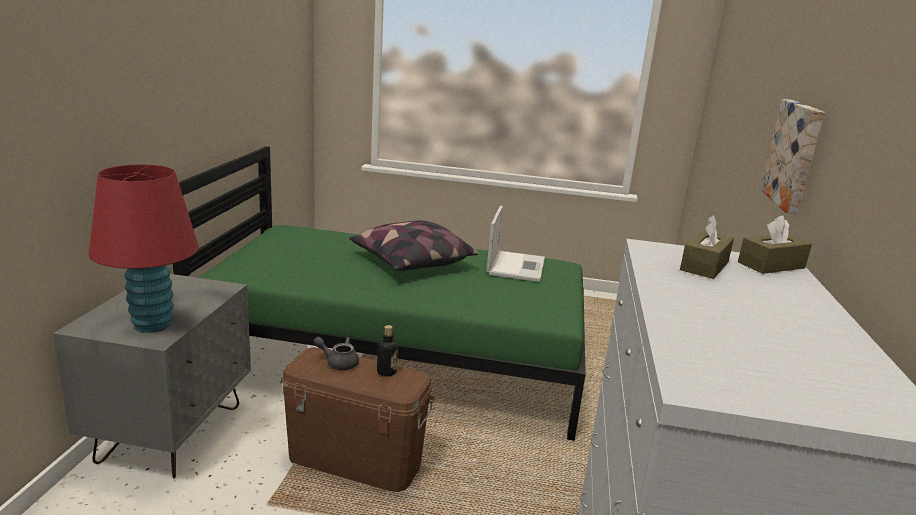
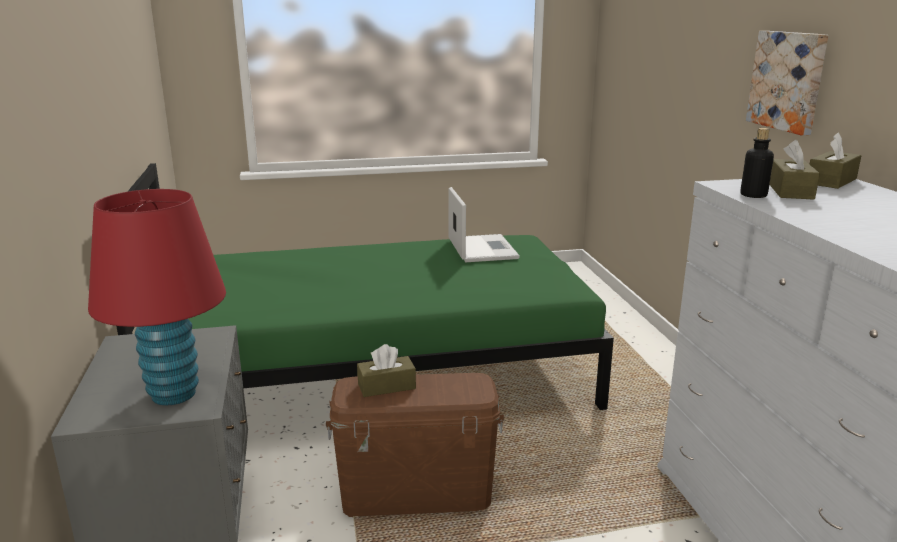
camera: 20 degrees left, 0 degrees up
(338, 362) = (386, 386): grey teapot -> brown tissue box
(386, 372) = (445, 382): bottle -> bottle (753, 195)
(411, 263) = (376, 267): pillow -> none

